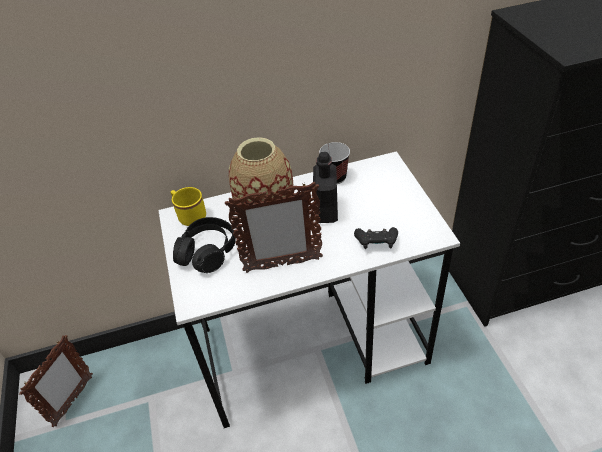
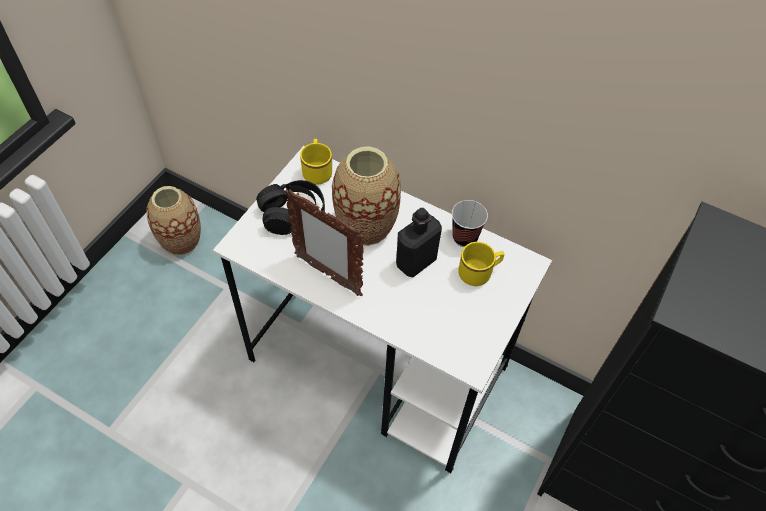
camera: 40 degrees right, 10 degrees up
(73, 401) = (181, 240): picture frame -> vase
(369, 188) = (479, 273): none -> yellow mug
(376, 243) = (416, 325): black game controller -> none

